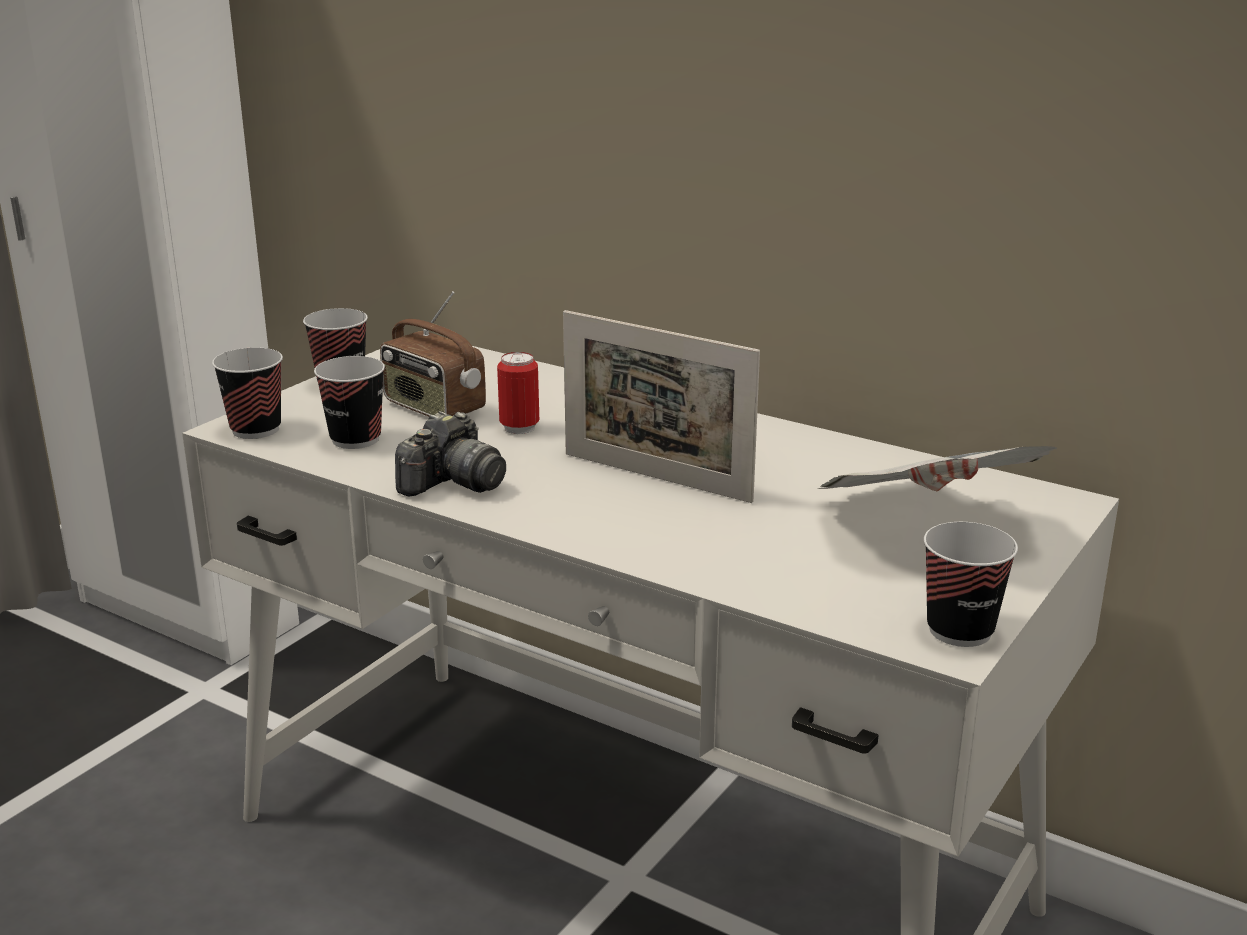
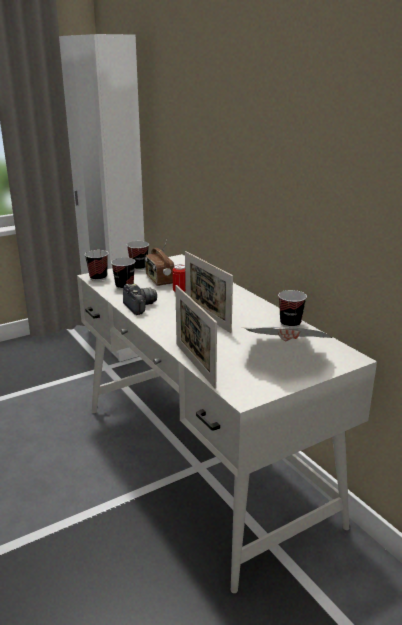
camera: 25 degrees right, 0 degrees up
(453, 483) = (139, 306): camera -> camera turned 90 degrees counterclockwise
(754, 598) = (195, 365): none -> picture frame
(960, 630) = (254, 393): cup -> cup (290, 324)

